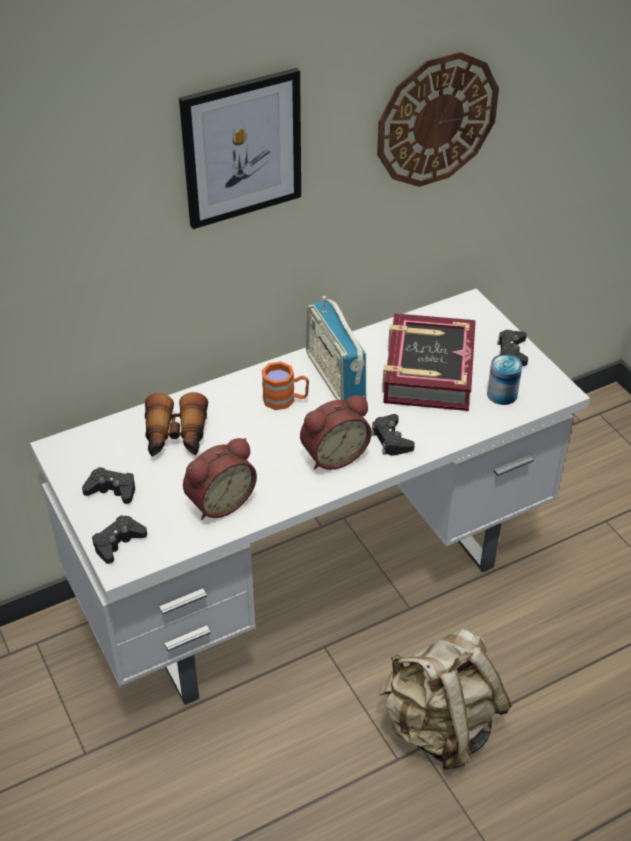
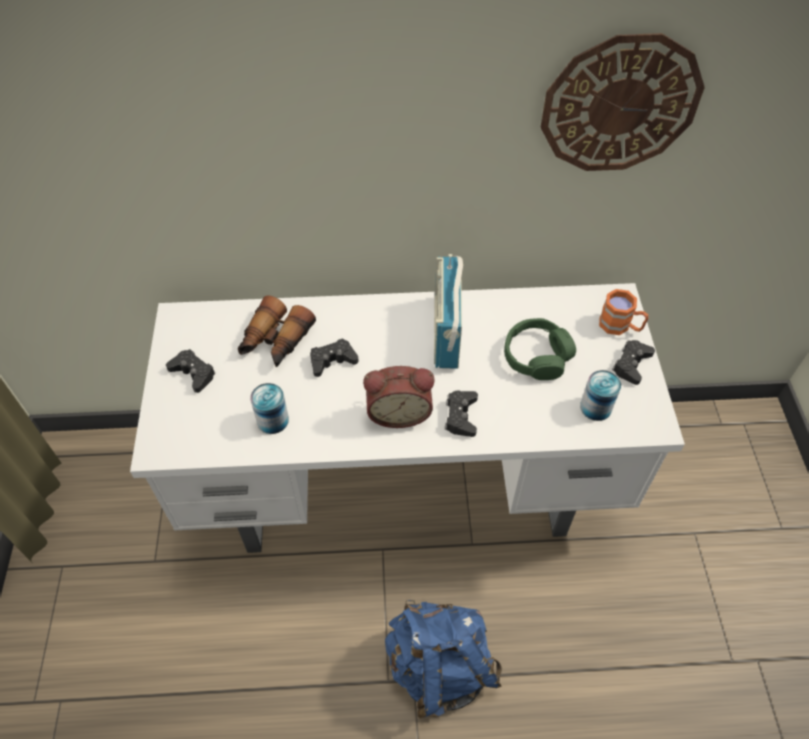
camera: 25 degrees right, 10 degrees up
(118, 543) = (167, 427): black game controller -> black game controller (332, 361)
(219, 501) = (272, 420): alarm clock -> can
(242, 148) = (380, 85): picture -> none
(285, 400) = (389, 338): orange mug -> orange mug (620, 326)
(427, 371) = (537, 356): book -> green headphones
(440, 726) = (440, 668): beige backpack -> blue backpack

